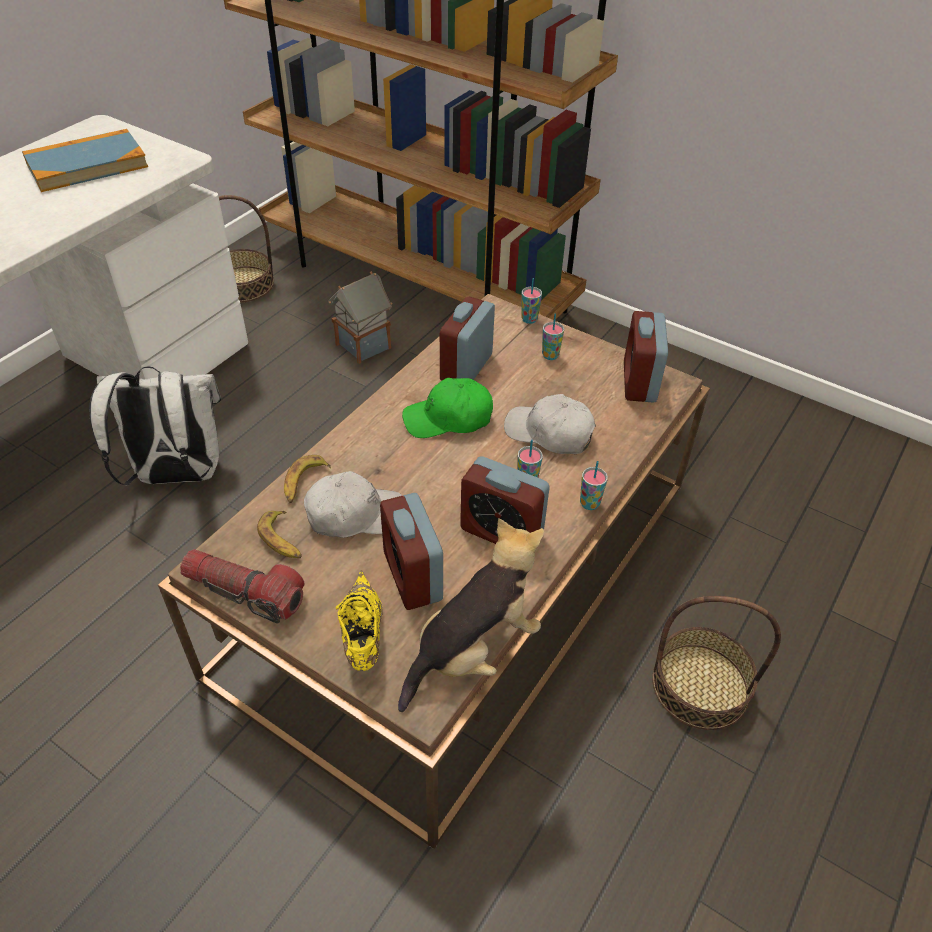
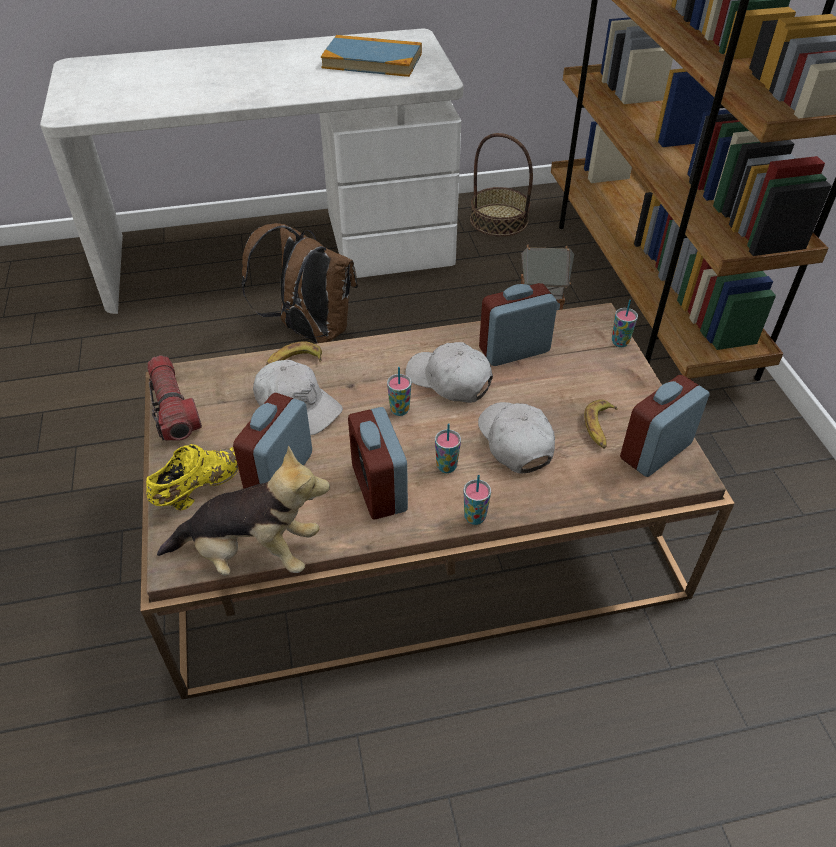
camera: 45 degrees right, 0 degrees up
(176, 476) = (310, 332): white backpack -> brown backpack
(282, 540) = (234, 390): banana -> banana (600, 428)
(448, 419) = (449, 380): green cap -> white cap
(550, 355) = (599, 381): cup -> cup (399, 410)
(700, 685) = (506, 771): basket -> none

